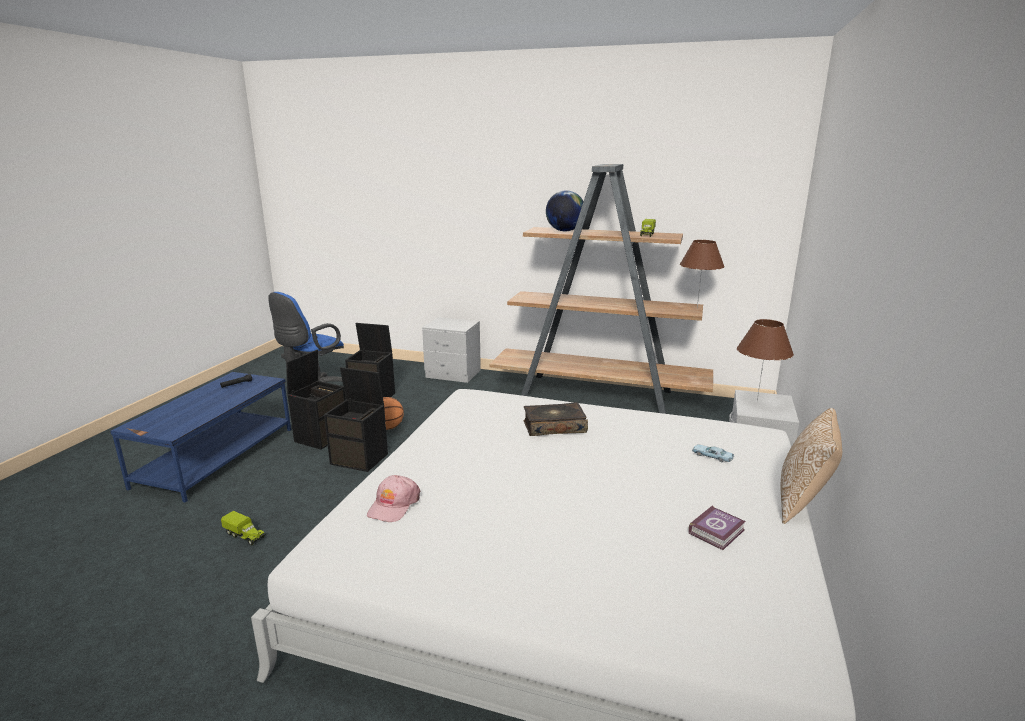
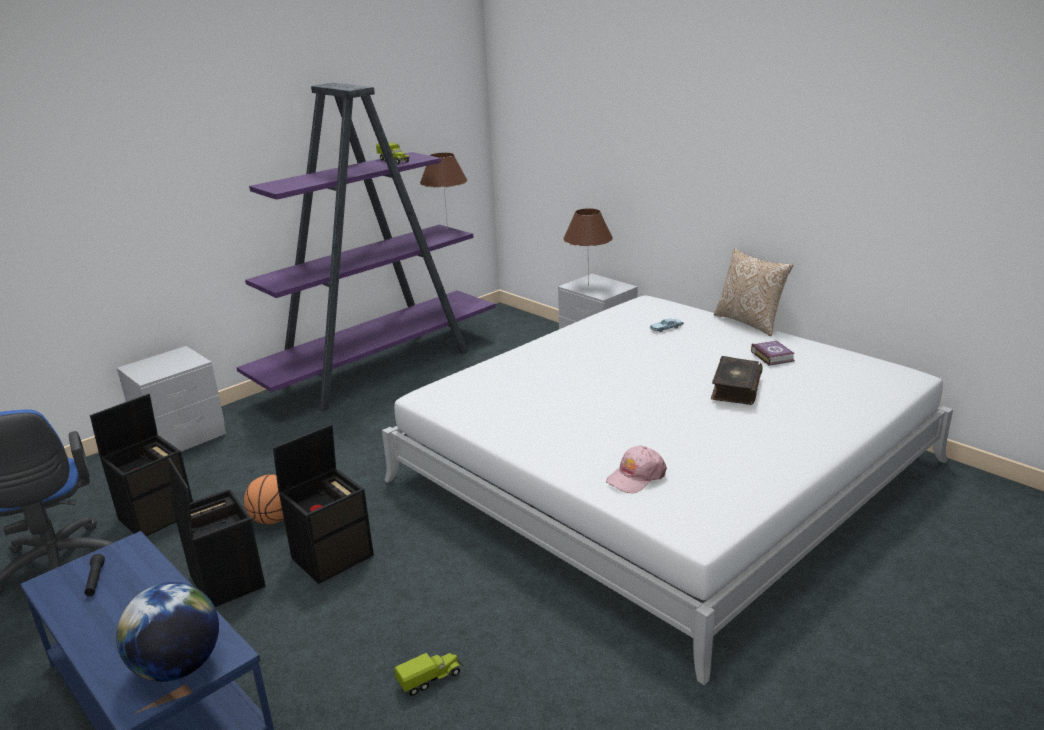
camera: 60 degrees left, 5 degrees up
(393, 505) = (636, 477): pink cap -> pink cap turned 90 degrees clockwise
(554, 427) = (556, 370): book -> book (735, 389)
(565, 231) = (308, 180): globe -> globe (178, 666)
(599, 395) = (379, 367): brown bookcase -> purple bookcase

